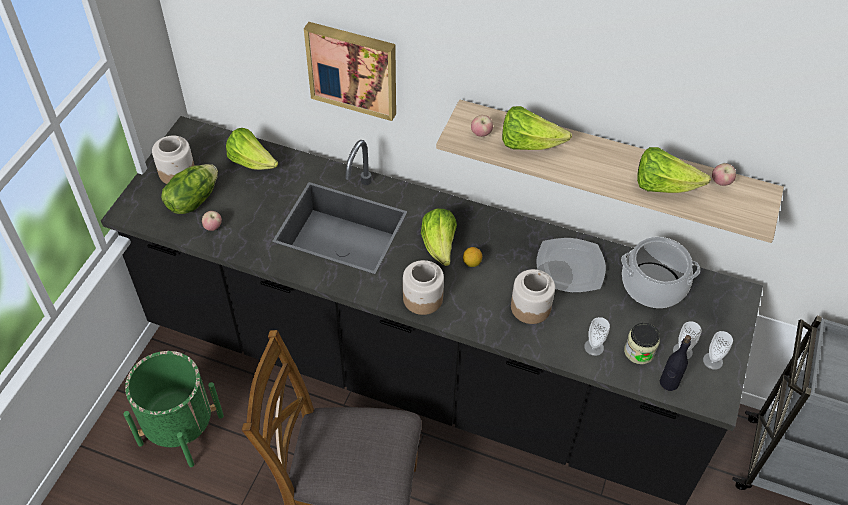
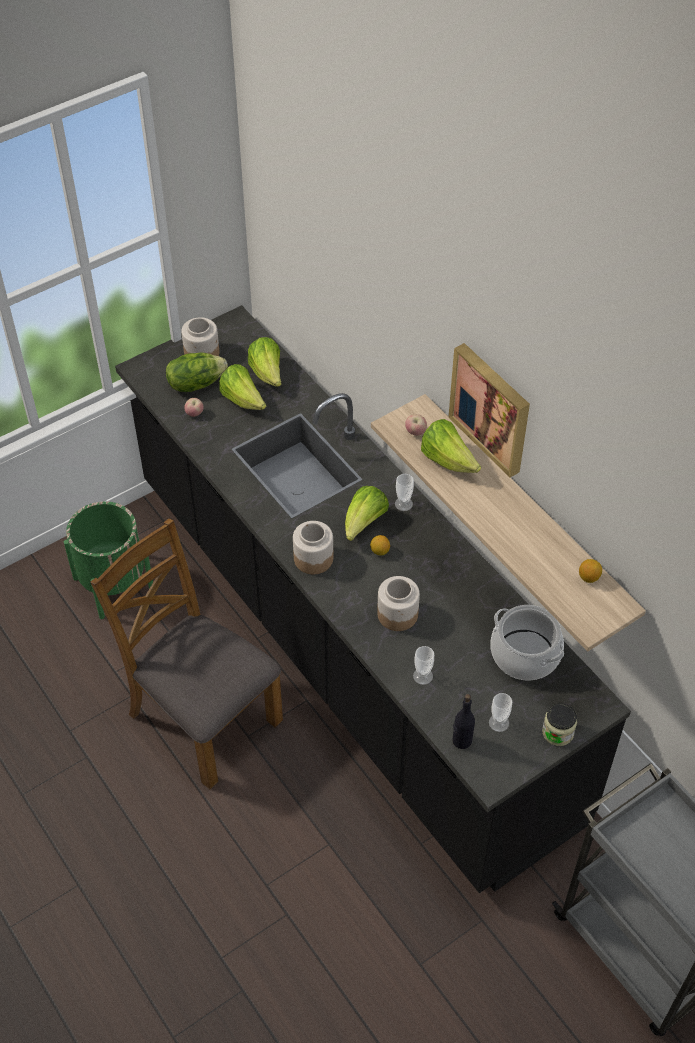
camera: 35 degrees right, 0 degrees up
(353, 69) = (358, 326): picture -> picture (492, 408)
(569, 266) = (463, 599): plate -> none
(639, 351) = (459, 701): jar -> jar (557, 732)
(663, 186) = (532, 554): lettuce -> lettuce (243, 400)
(712, 361) = (518, 746): cup -> cup (403, 504)
(720, 182) = (588, 577): apple -> lemon

